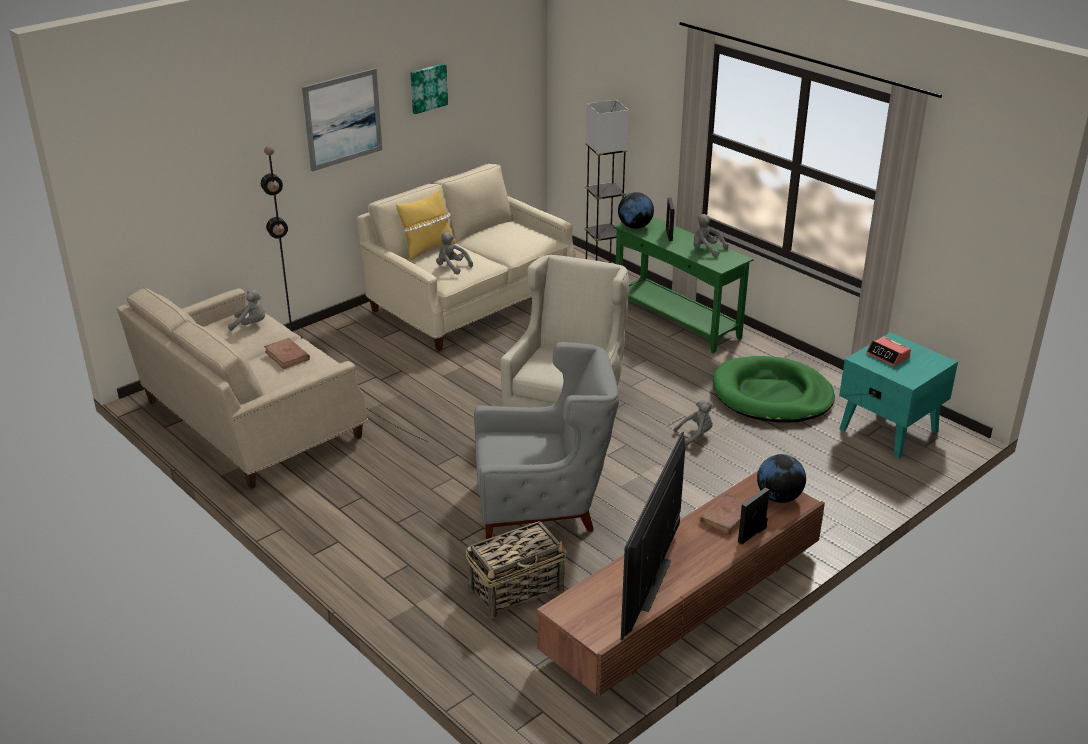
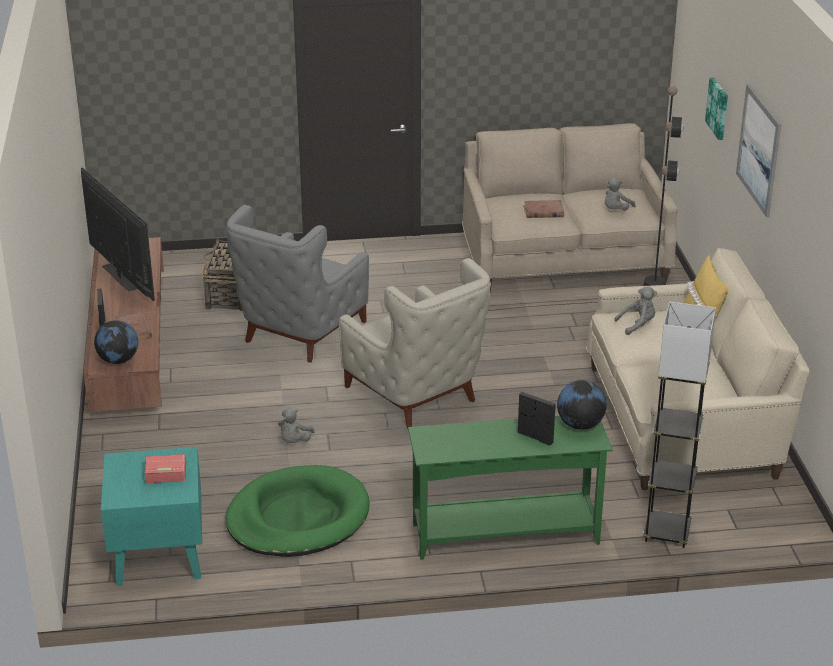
camera: 125 degrees right, 0 degrees up
(428, 88) = (802, 197): picture -> picture (718, 108)
(706, 250) = (470, 443): grey plush toy -> none

